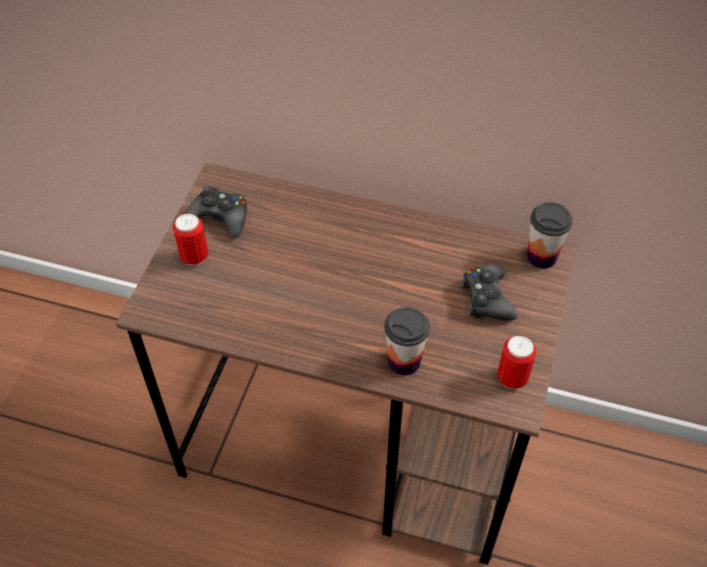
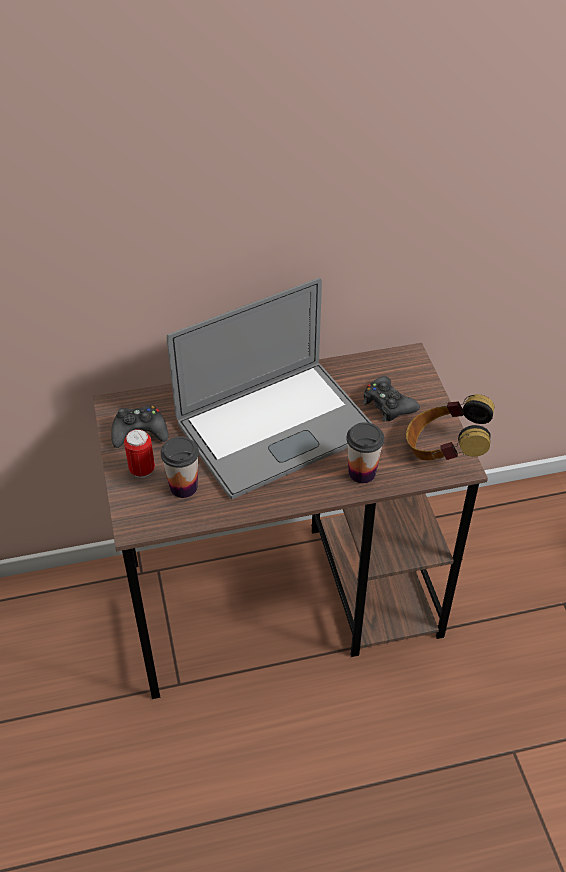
camera: 30 degrees left, 5 degrees down
(351, 272) = (276, 428): none -> laptop
(512, 378) = (444, 450): can -> headphones
(541, 257) = (404, 360): cup -> cup (183, 487)

